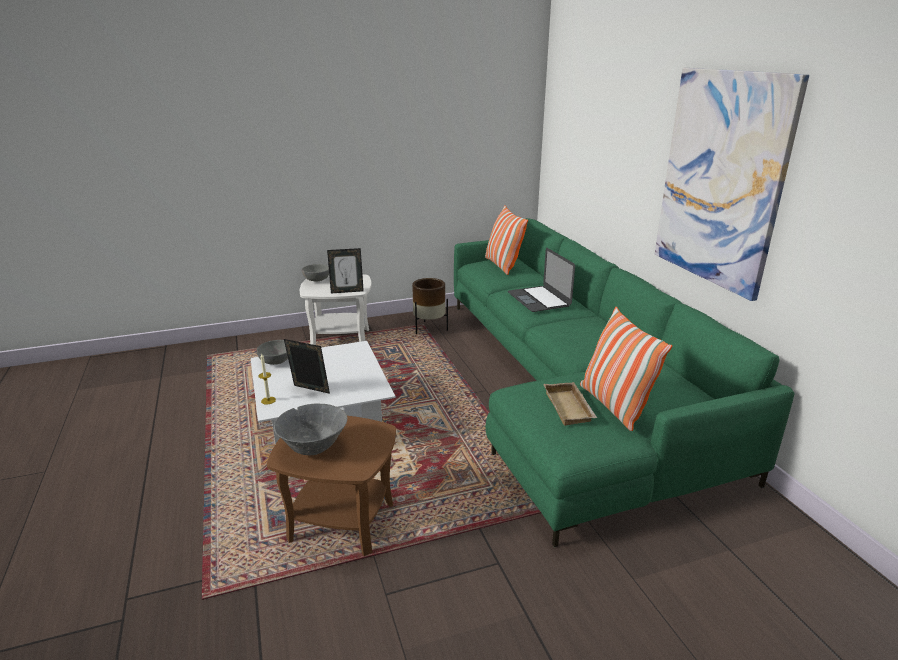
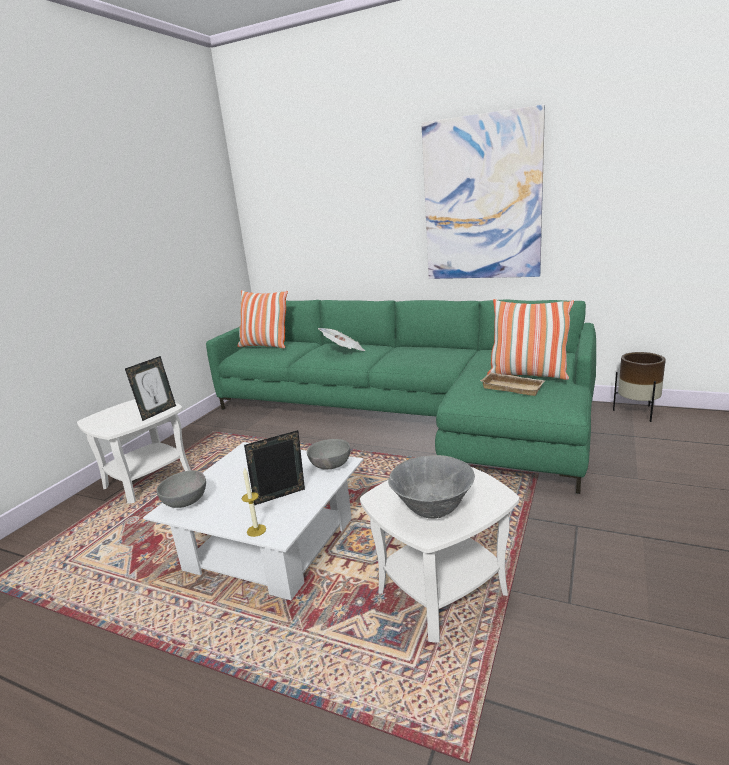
camera: 45 degrees left, 5 degrees down
(316, 280) = (96, 420): grey bowl -> grey bowl (329, 466)
(341, 522) = (442, 592): brown side table -> white side table
(429, 329) = (225, 432): brown planter -> brown planter (637, 412)
(539, 299) = (343, 351): laptop -> newspaper

